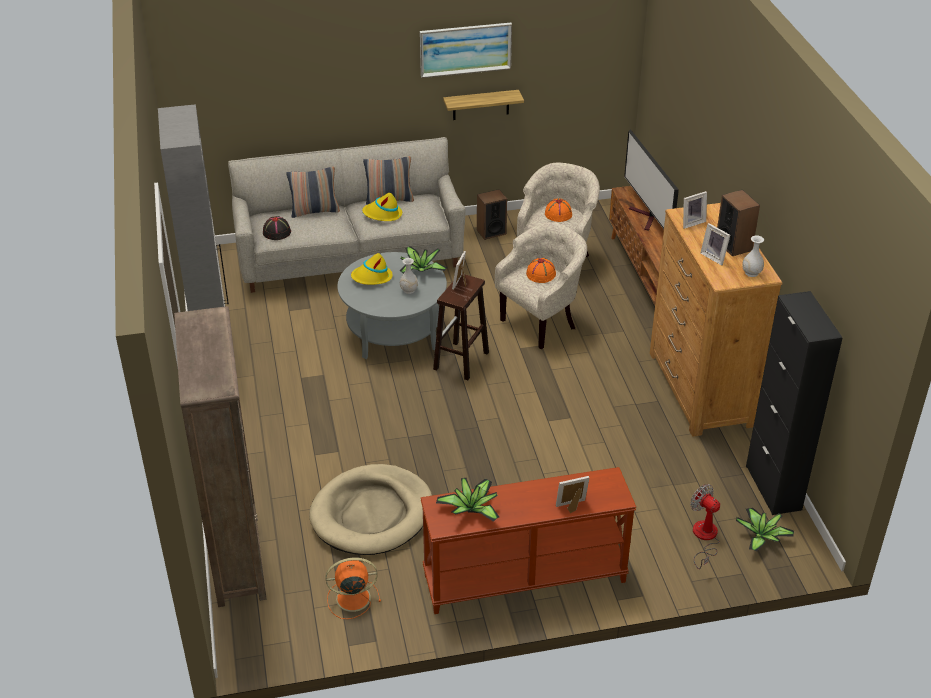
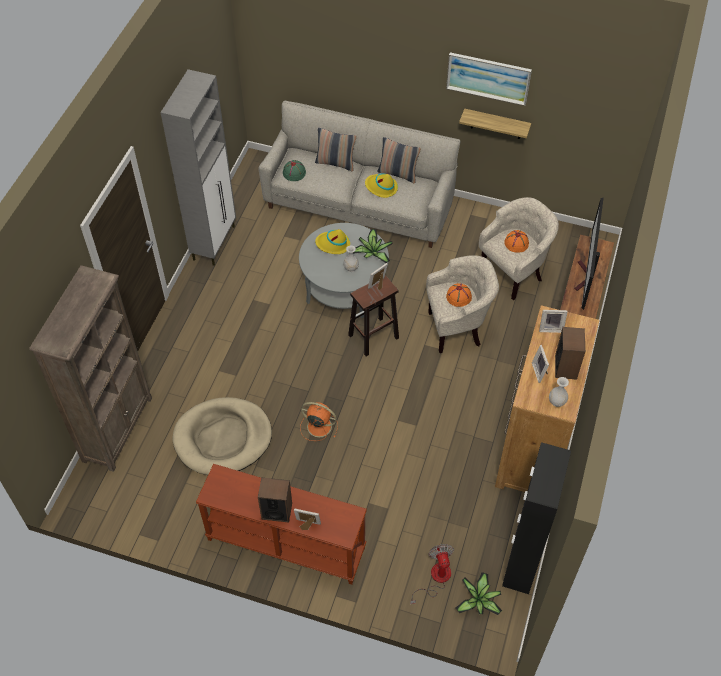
camera: 30 degrees right, 15 degrees up
(276, 232) = (294, 172): black hat -> green hat
(351, 598) = (165, 499): orange fan -> orange fan (318, 426)
(471, 509) = (239, 491): potted plant -> none
(491, 232) = (481, 225): speaker -> speaker (276, 511)

